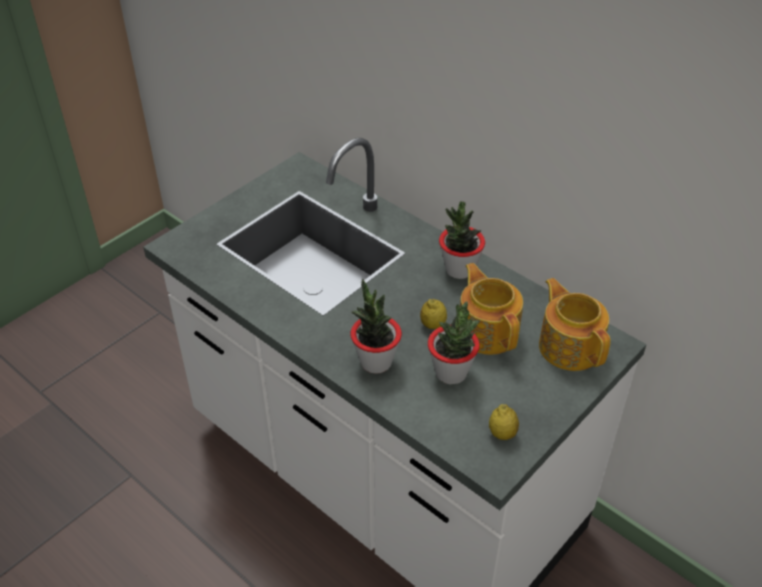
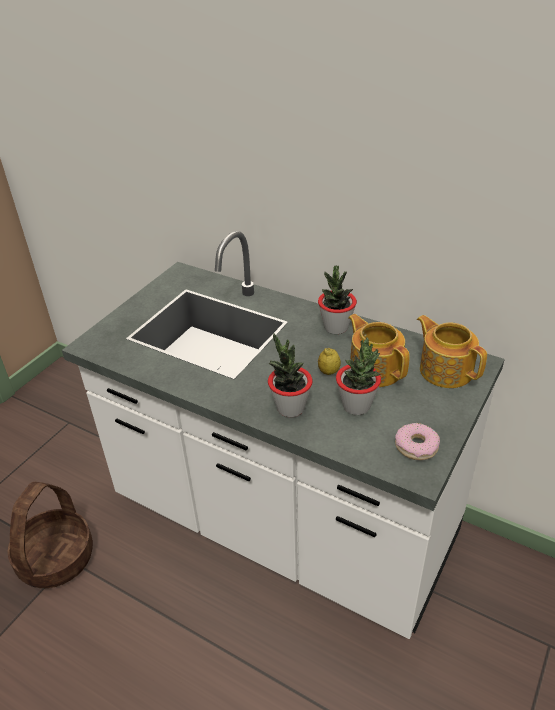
camera: 10 degrees left, 5 degrees down
(116, 469) = (56, 558): none -> basket
(502, 434) = (416, 446): lemon -> donut

